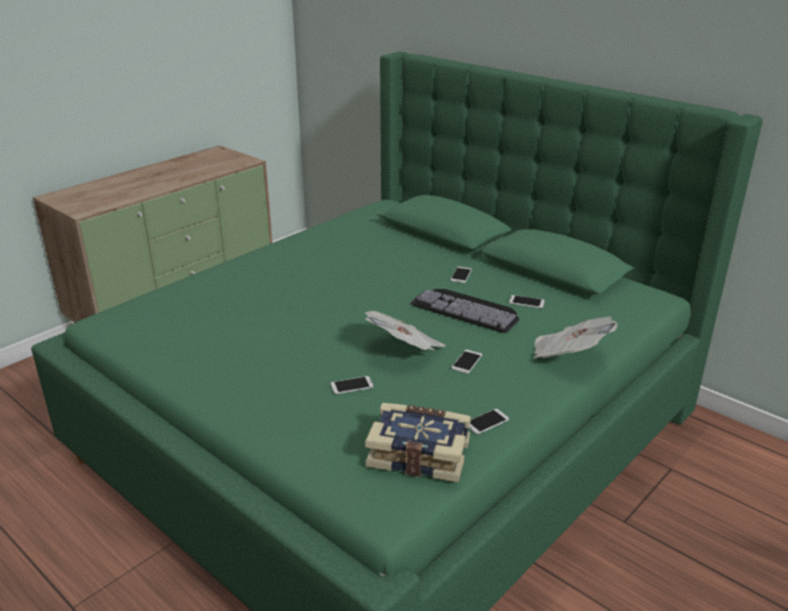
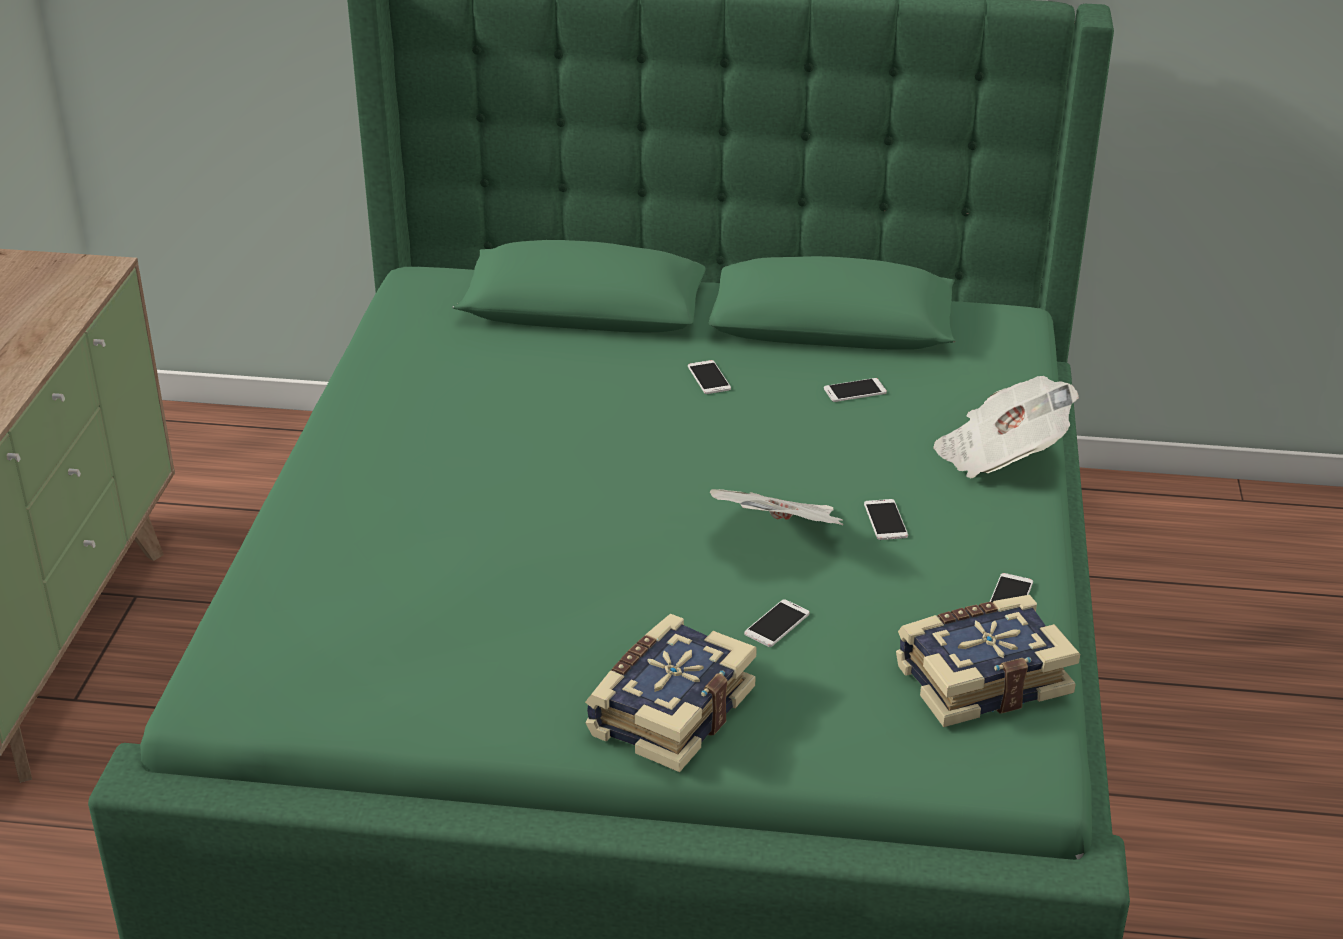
camera: 35 degrees left, 5 degrees up
(252, 401) = (668, 711): none -> book
(468, 309) = (788, 434): keyboard -> none

